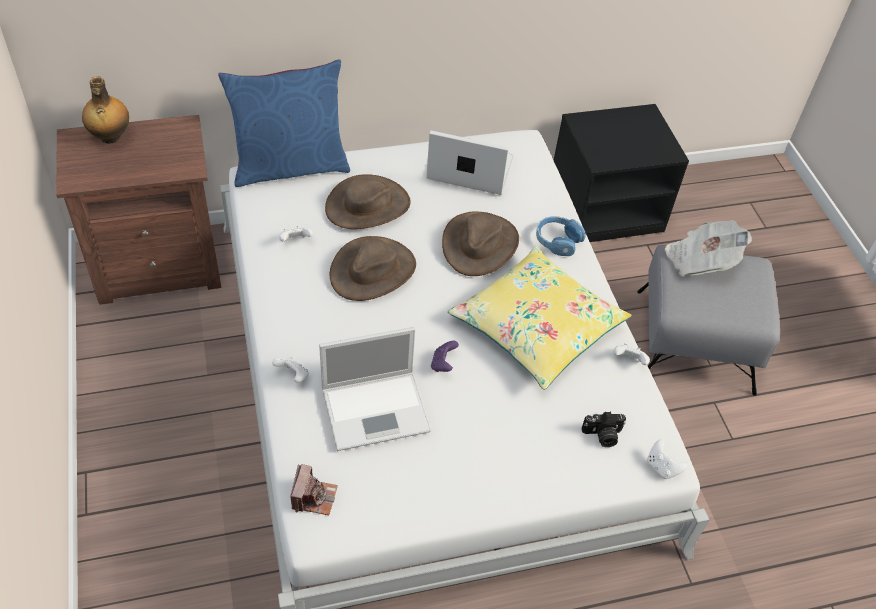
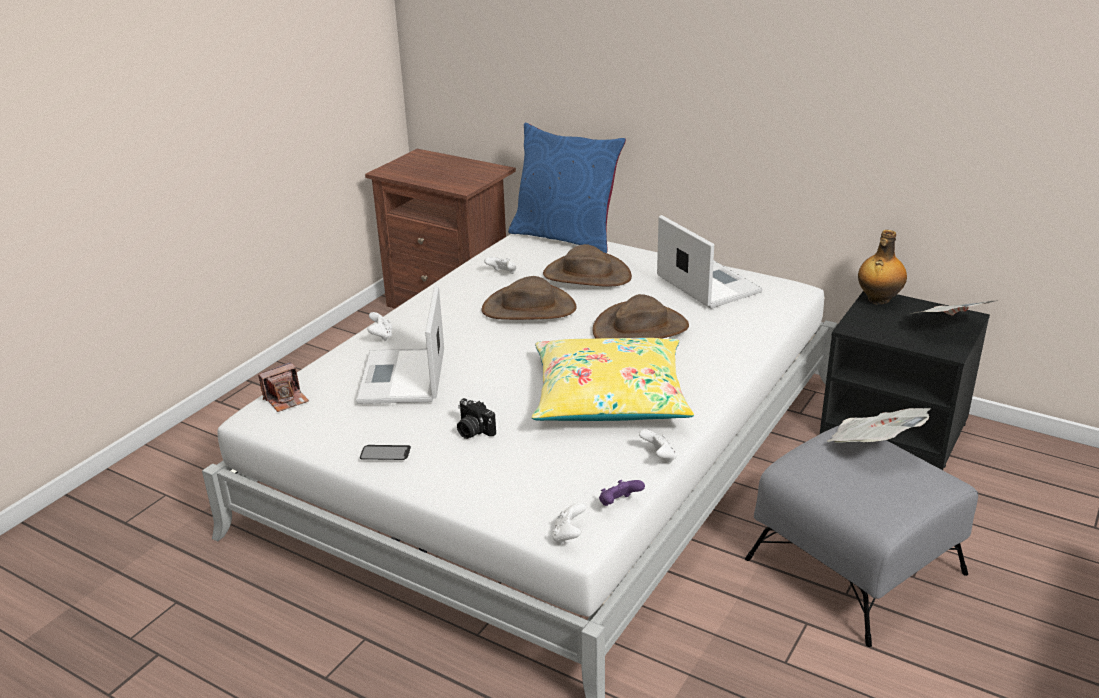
camera: 50 degrees right, 20 degrees down
(110, 137) = (440, 160): bottle -> bottle (878, 300)
(377, 409) = (402, 378): laptop -> laptop turned 60 degrees clockwise
(443, 364) = (492, 378): purple game controller -> purple game controller (619, 504)
(465, 491) = (385, 454): none -> phone
(557, 241) = (720, 357): blue headphones -> none
(602, 436) = (549, 486): camera -> camera (473, 431)
(646, 130) = (946, 327): none -> newspaper

